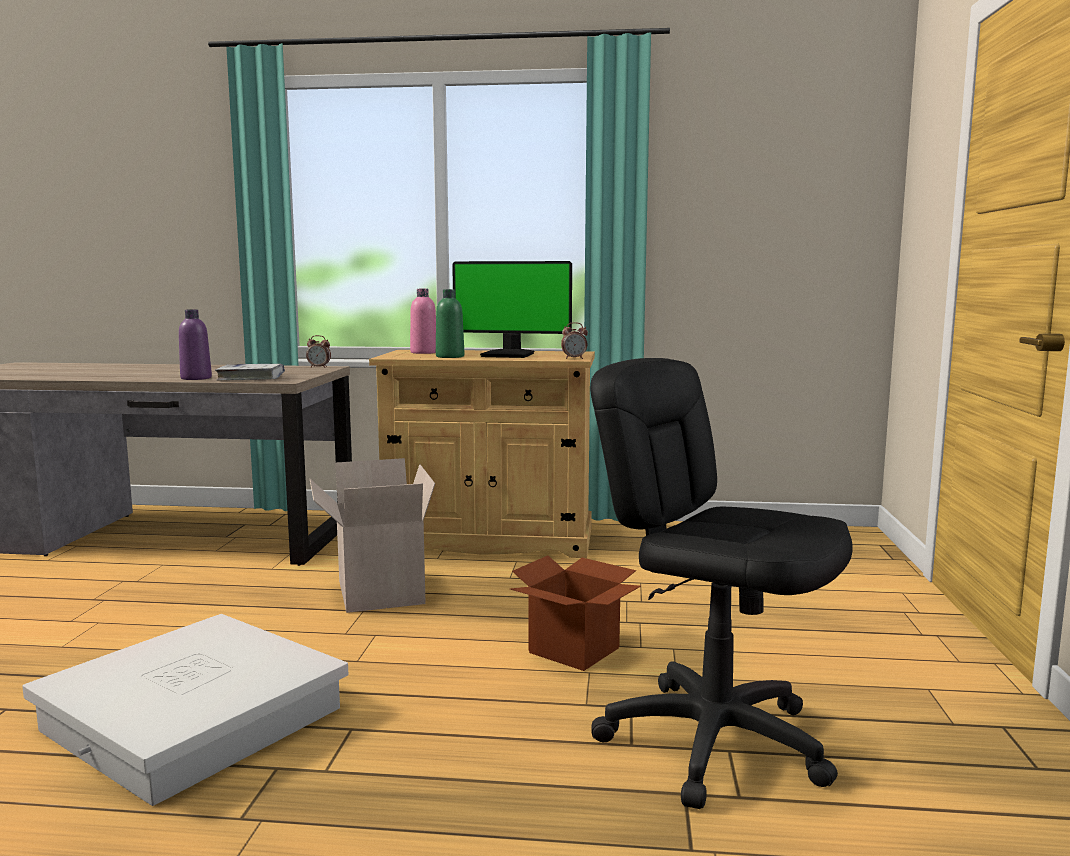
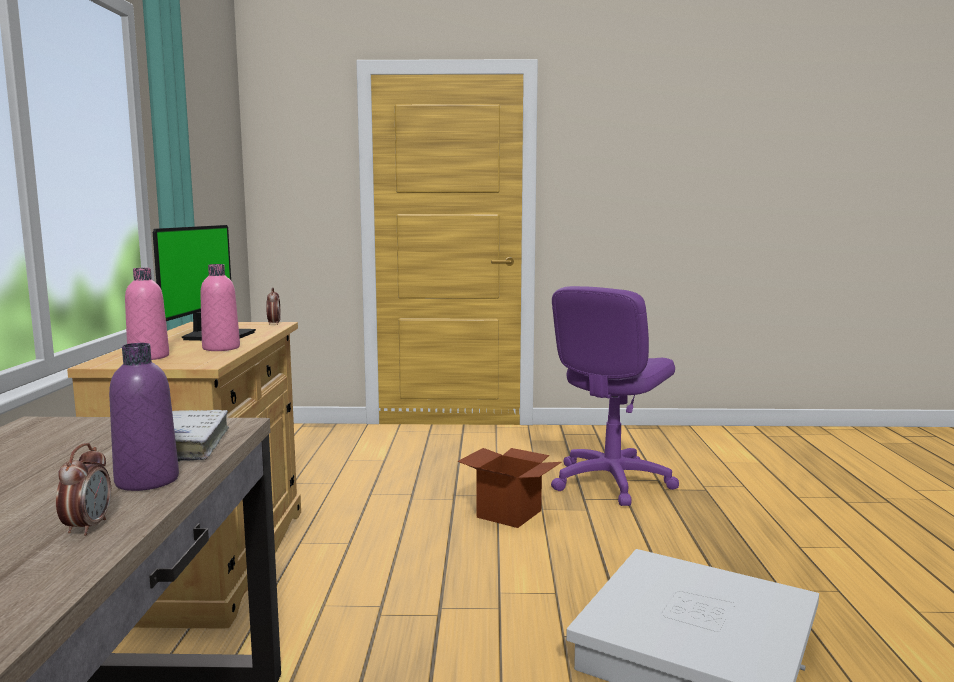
camera: 95 degrees left, 0 degrees up
(319, 367) = (36, 428): alarm clock -> alarm clock (87, 527)
(377, 592) = (385, 607): cardboard box -> none
(450, 356) = (221, 348): green bottle -> pink bottle
(714, 741) = (610, 482): black office chair -> purple office chair

